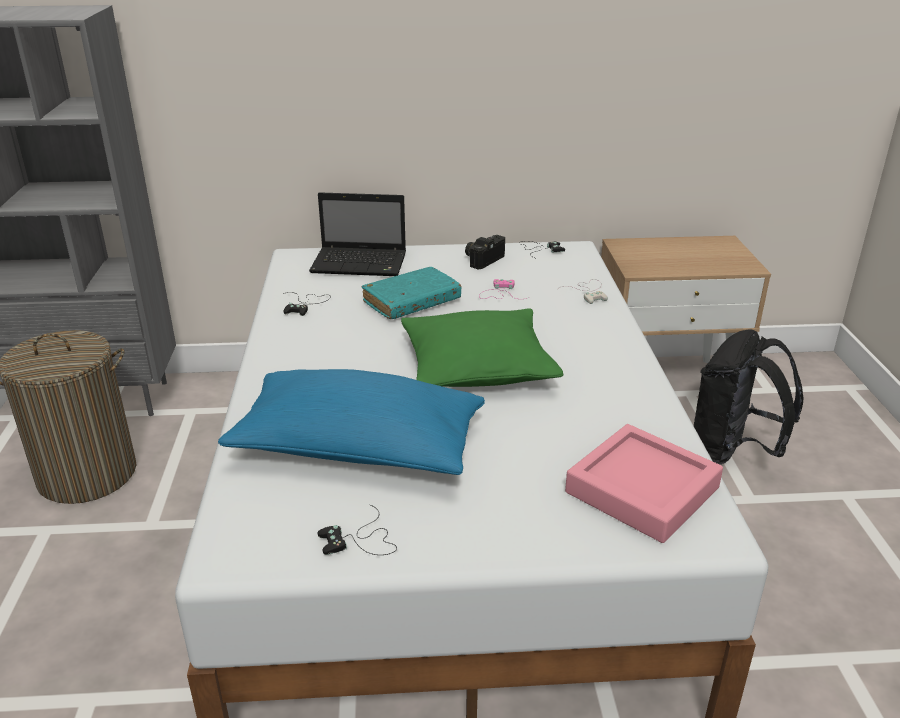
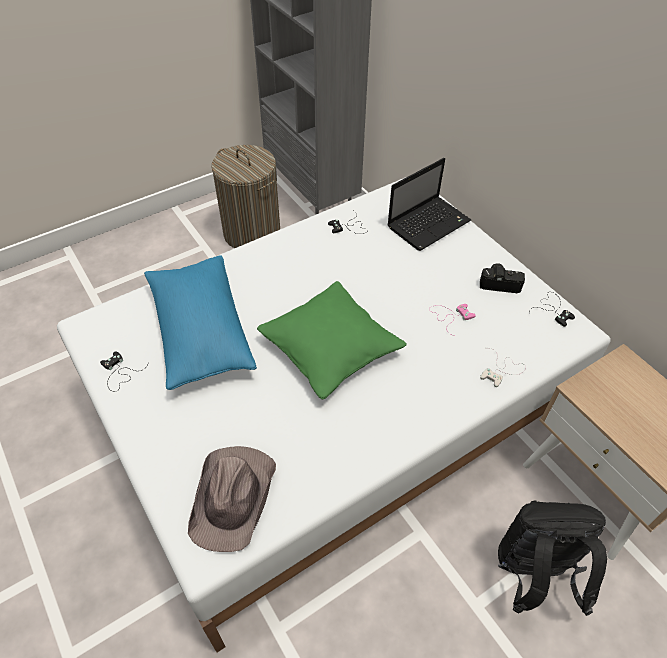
camera: 60 degrees right, 20 degrees up
(361, 264) = (429, 223): laptop -> laptop turned 105 degrees counterclockwise
(412, 302) = (395, 275): turquoise book -> none
(642, 490) = (234, 497): pink tray -> brown hat

